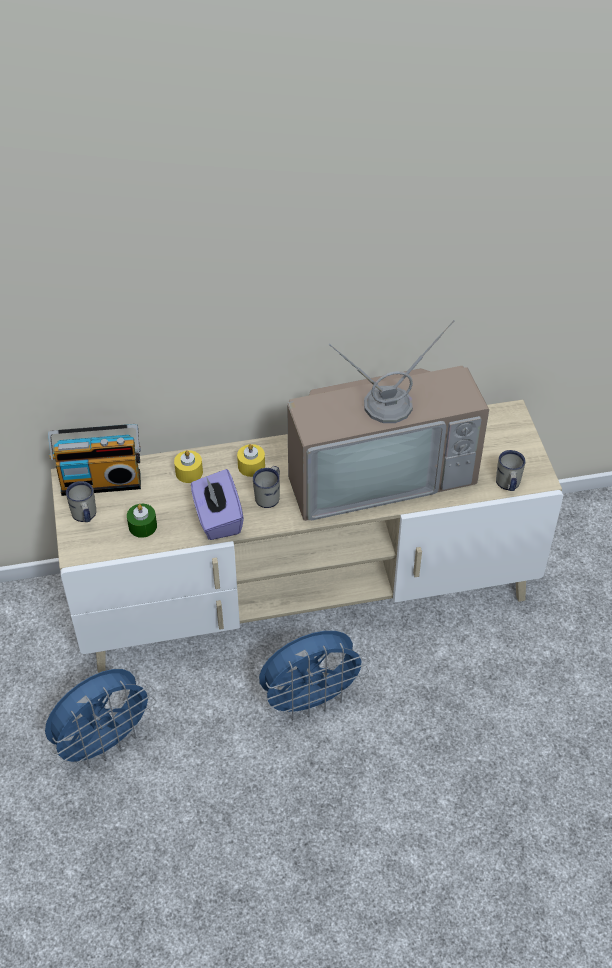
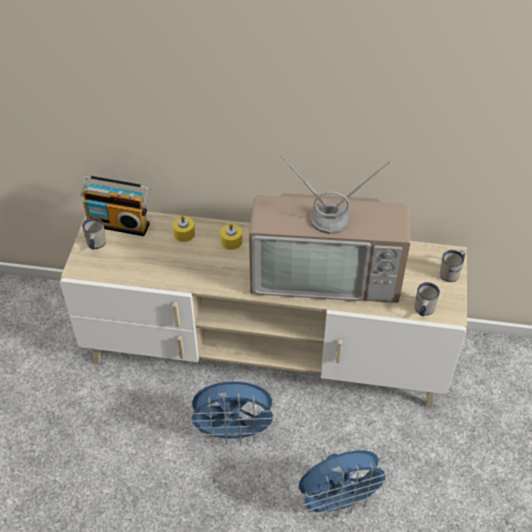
camera: 20 degrees right, 0 degrees up
(104, 743) = (75, 416): blue fan -> blue fan (339, 502)
(142, 526) = (132, 263): green candle -> none
(217, 518) = (188, 273): purple tissue box -> none
(269, 495) = (234, 267): white mug -> white mug (451, 273)

